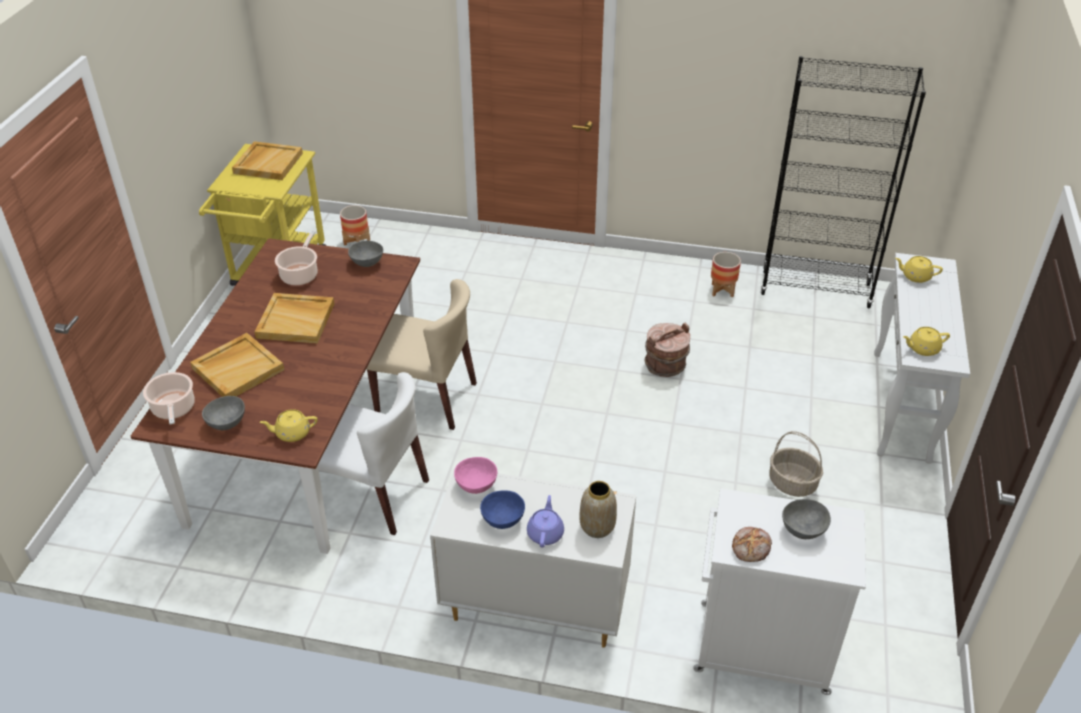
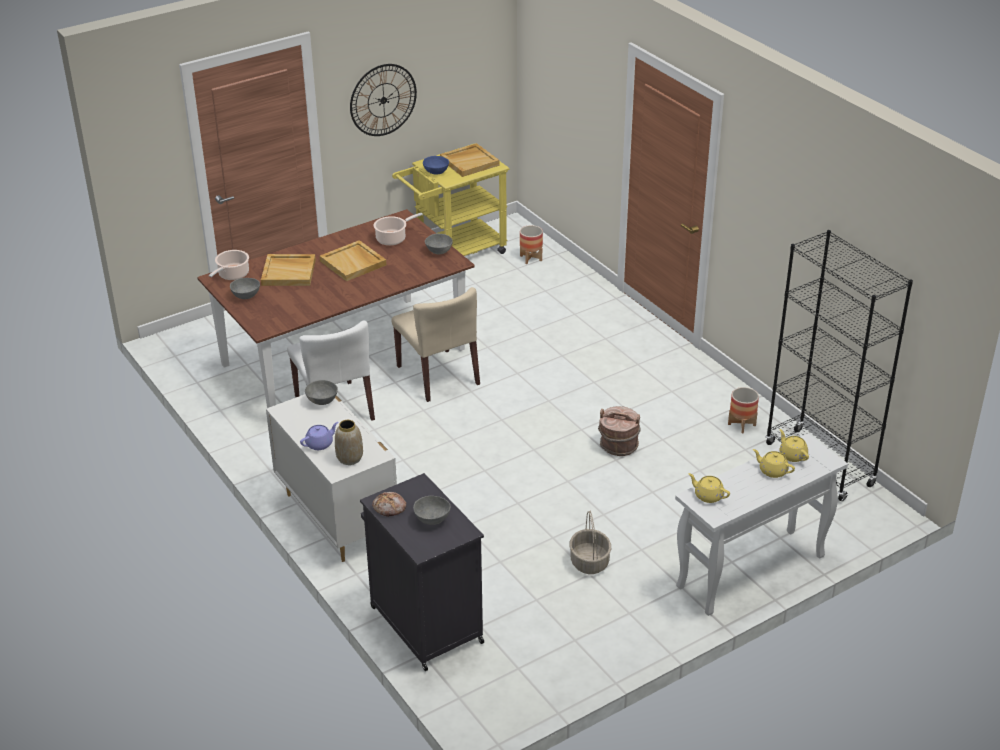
camera: 45 degrees right, 5 degrees down
(167, 123) = (383, 100): none -> wall clock
(292, 433) = (268, 319): yellow teapot -> yellow teapot (772, 471)
(475, 486) = (321, 401): pink bowl -> grey bowl
(502, 520) = (309, 424): blue bowl -> blue bowl (435, 172)
(759, 647) = (425, 623): white cabinet -> black cabinet

